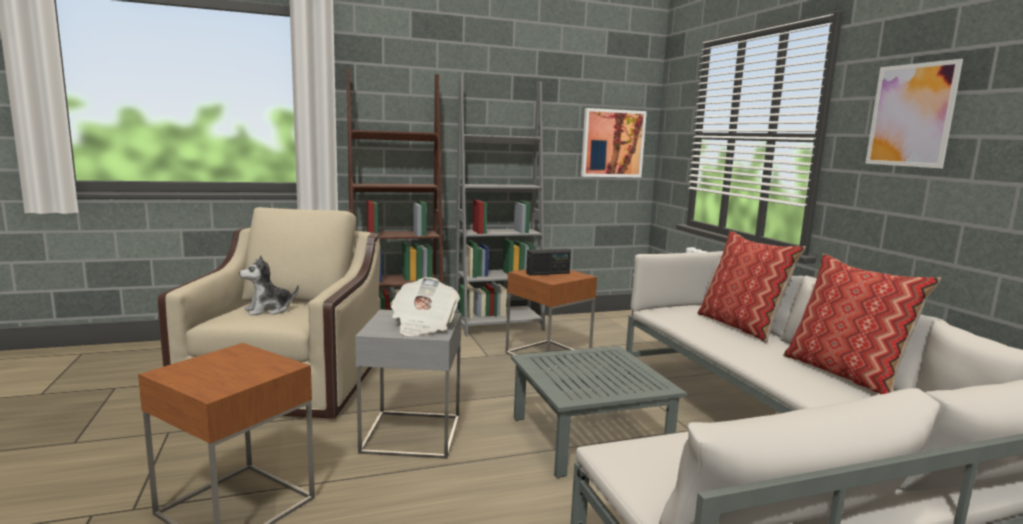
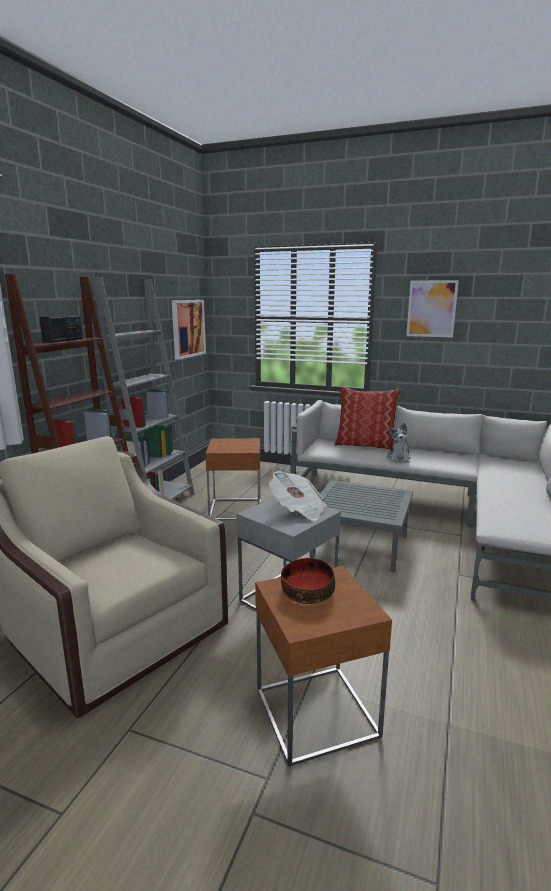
camera: 50 degrees left, 5 degrees up
(239, 362) = (307, 591): none -> bowl
(269, 310) = (113, 561): plush toy -> plush toy (398, 458)
(548, 273) = (230, 445): radio -> radio (63, 340)
(845, 374) = (448, 454): pillow -> none

